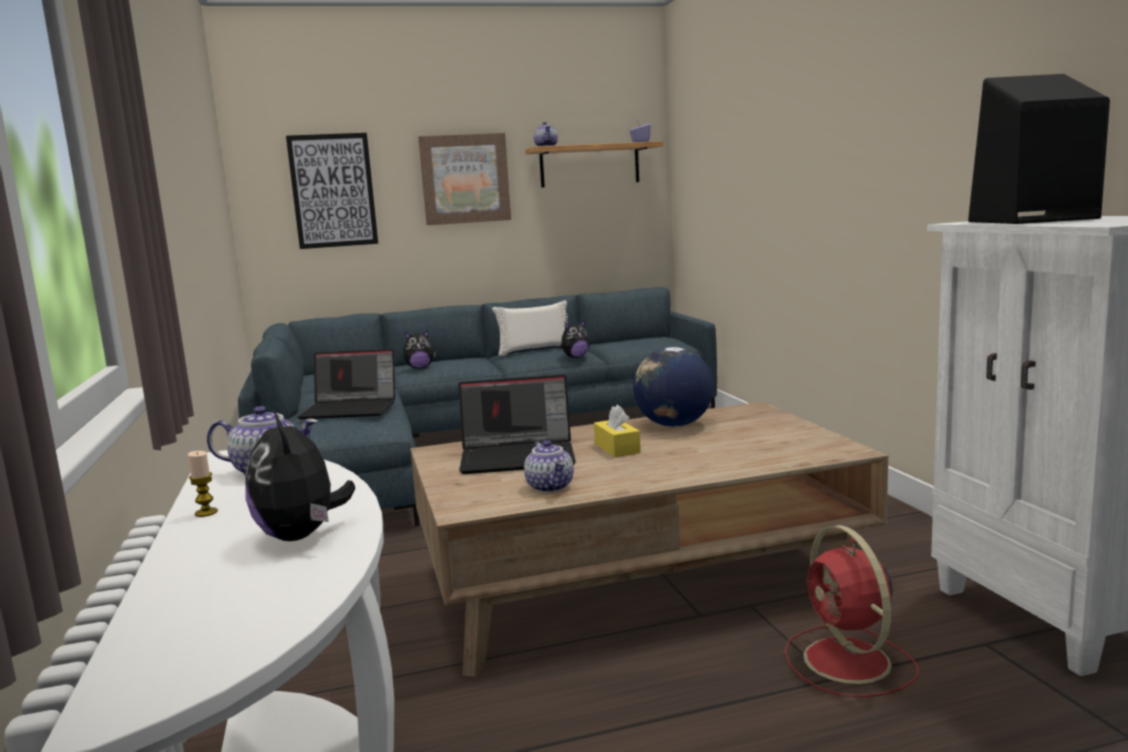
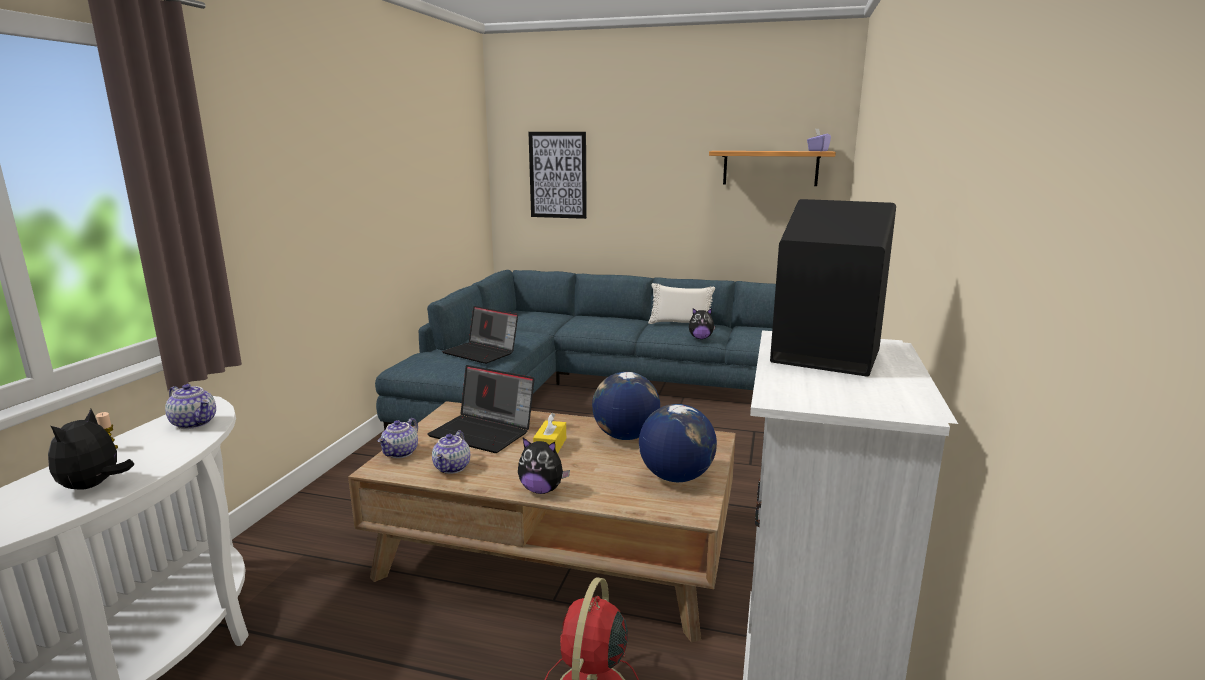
camera: 30 degrees right, 5 degrees up
(420, 368) = (582, 322): plush toy -> plush toy (542, 490)
(465, 179) = (658, 173): picture -> none
(546, 146) = (726, 150): teapot -> teapot (401, 453)
(781, 436) = (675, 477): none -> globe

